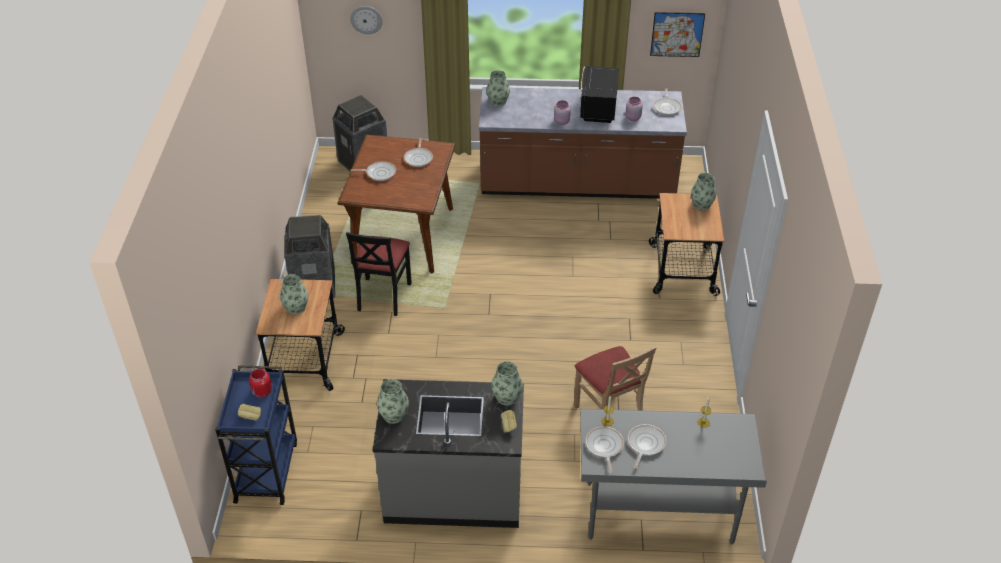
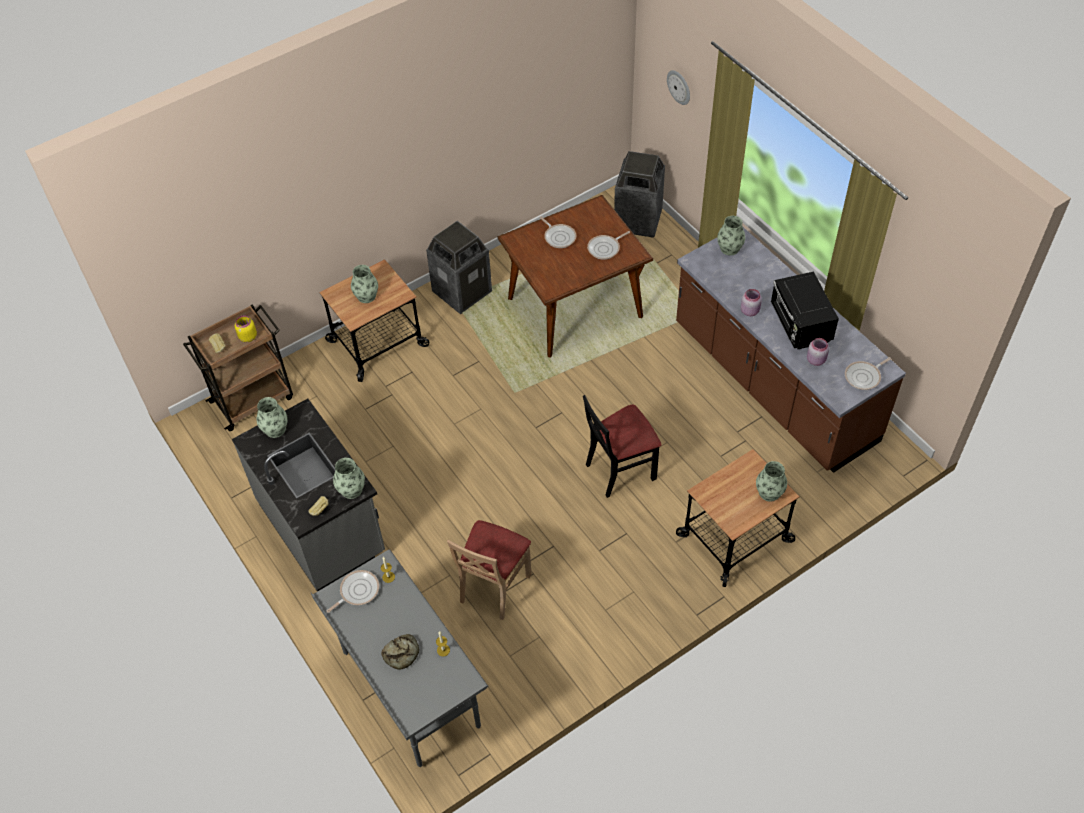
camera: 55 degrees right, 10 degrees up
(261, 392) = (247, 337): red jar -> yellow jar
(266, 470) = (253, 399): blue cart -> brown cart
(383, 296) = (491, 343): black chair -> black chair (620, 470)
(597, 109) = (800, 325): black microwave -> black microwave turned 75 degrees counterclockwise
(645, 444) = (383, 619): frying pan -> none
(677, 34) = (931, 310): picture -> none
(687, 448) = (402, 653): none -> bread

